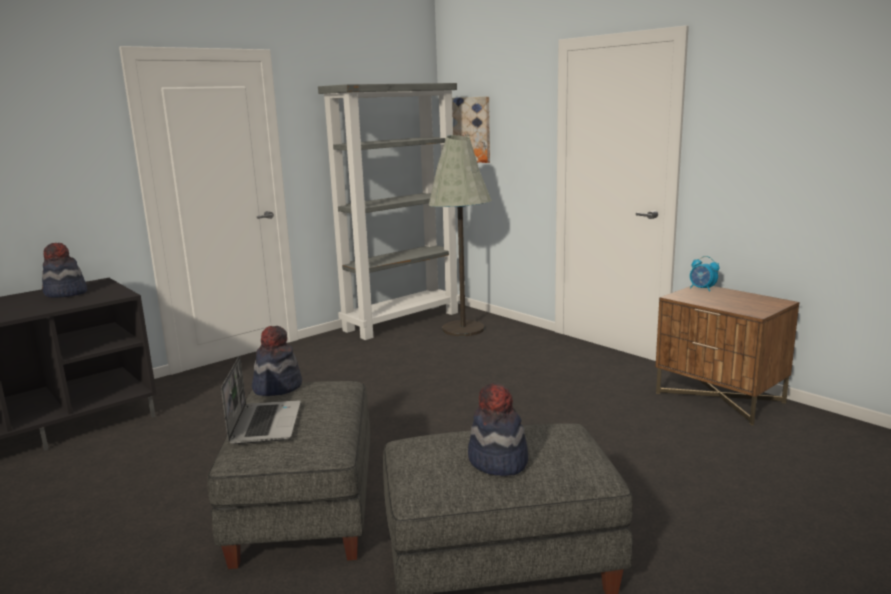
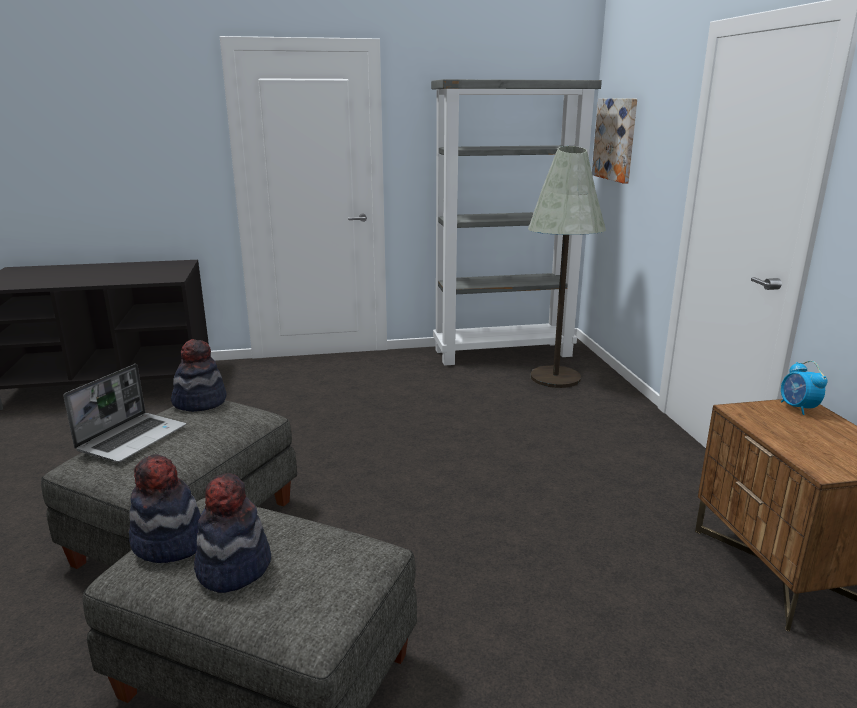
camera: 30 degrees right, 5 degrees up
(65, 293) = (143, 269): hat -> hat (168, 543)

